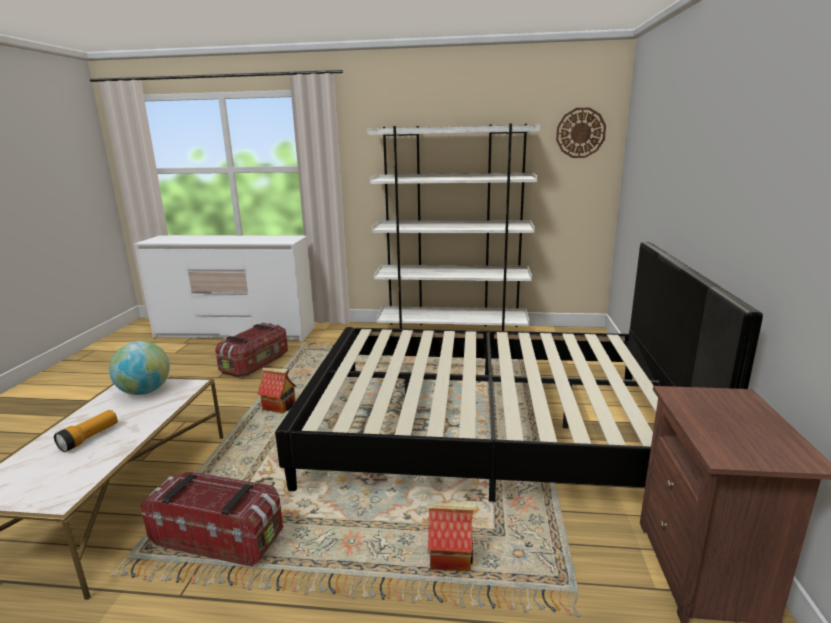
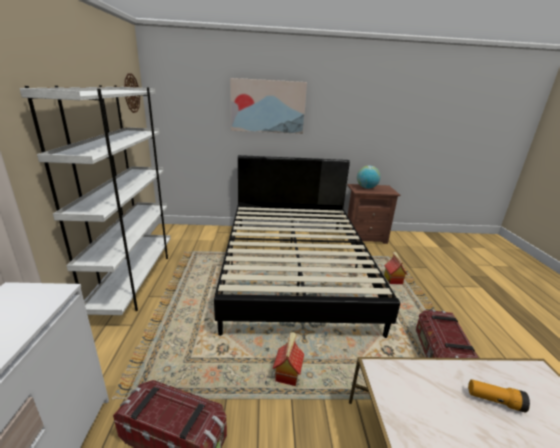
camera: 100 degrees left, 5 degrees up
(145, 392) = (410, 404): globe -> globe (366, 188)
(694, 148) = (268, 106): none -> picture

